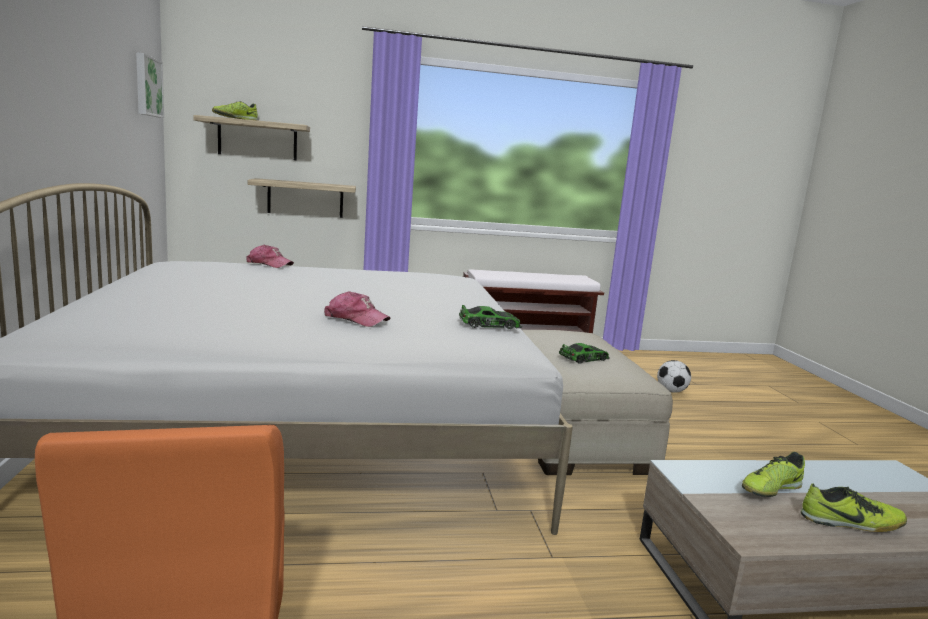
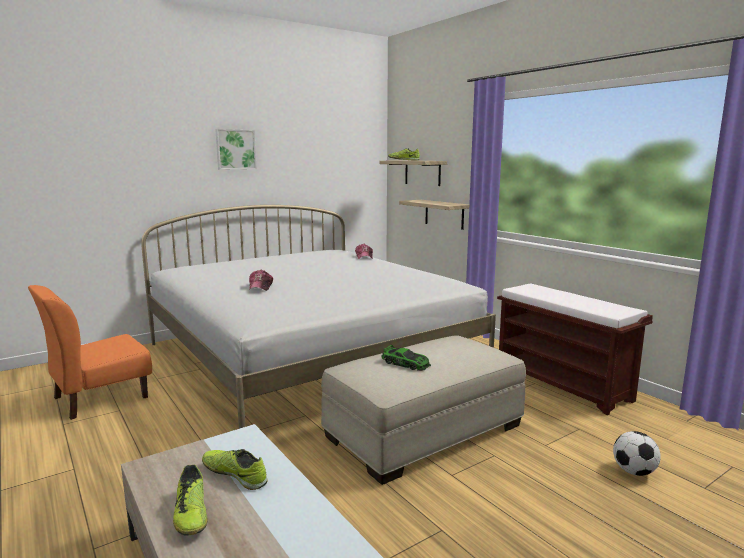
camera: 65 degrees right, 0 degrees up
(147, 86) = (360, 146): picture -> picture (235, 149)
(490, 325) = (300, 306): toy car -> none

